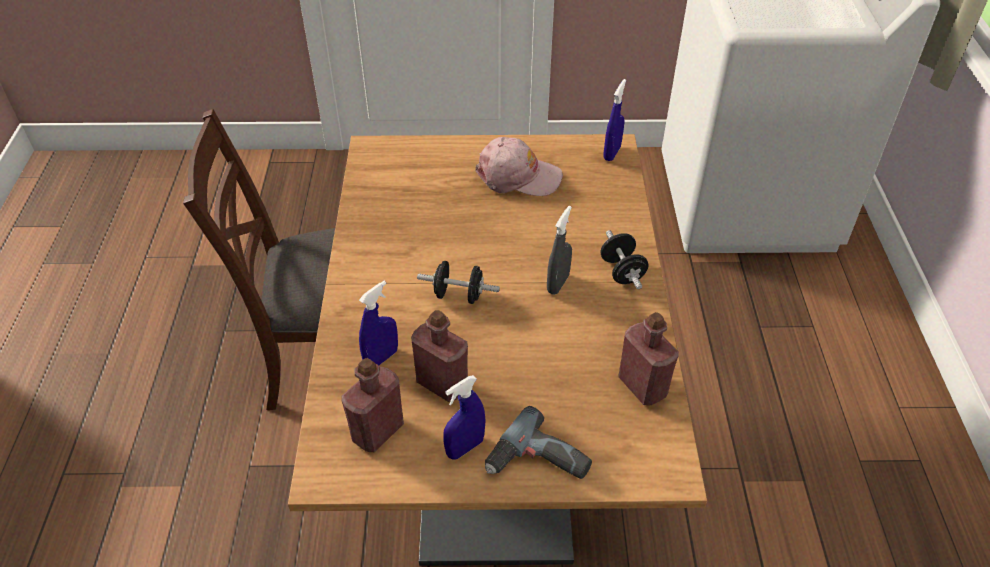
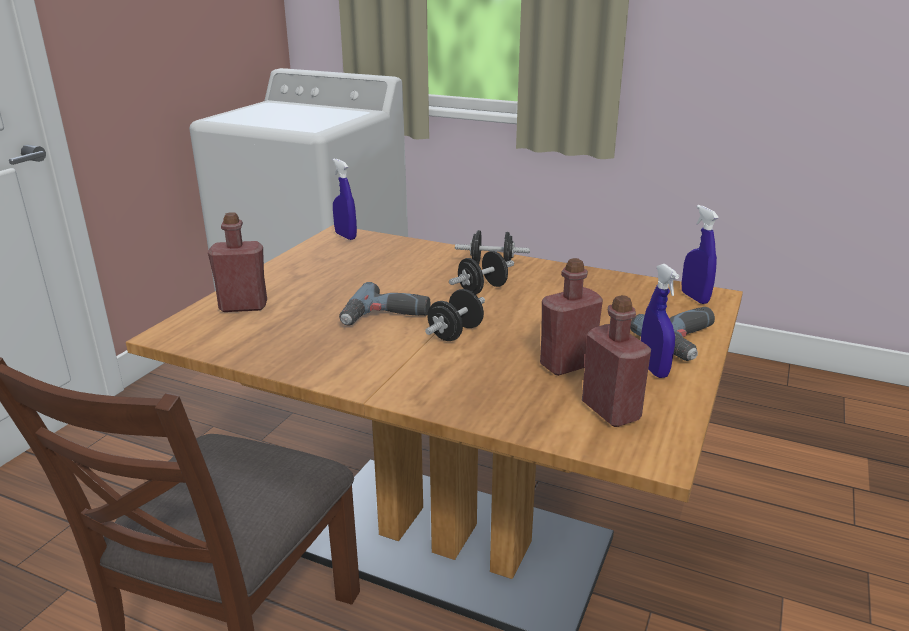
camera: 65 degrees left, 20 degrees down
(381, 358) = (509, 390): blue spray bottle -> blue spray bottle (694, 297)
(462, 244) = (385, 317): none -> power drill
(518, 176) = (323, 275): pink cap -> none
(558, 284) = (482, 289): grey spray bottle -> black dumbbell
(642, 386) = (622, 285): red bottle -> red bottle (243, 306)

